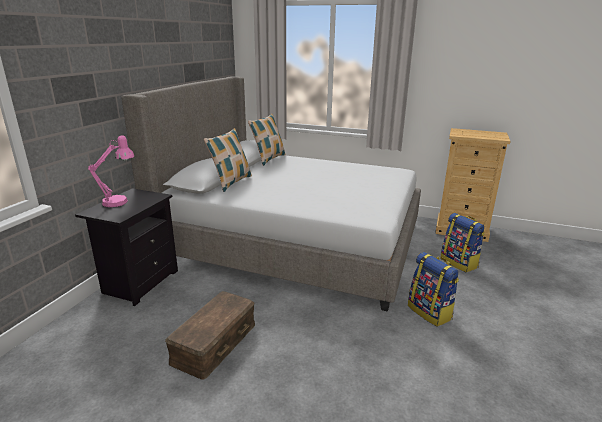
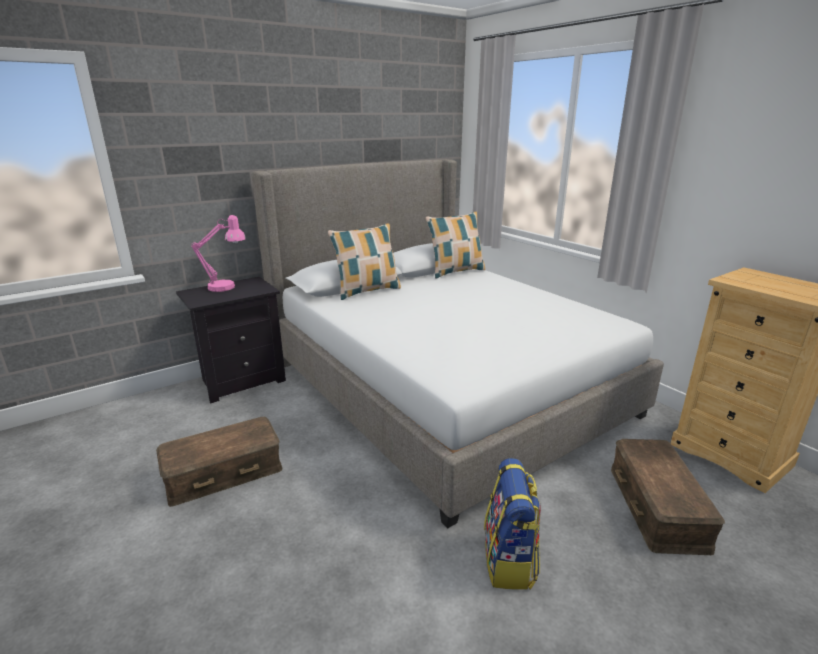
camera: 35 degrees right, 0 degrees up
(459, 263) = (658, 507): backpack -> brown storage box

